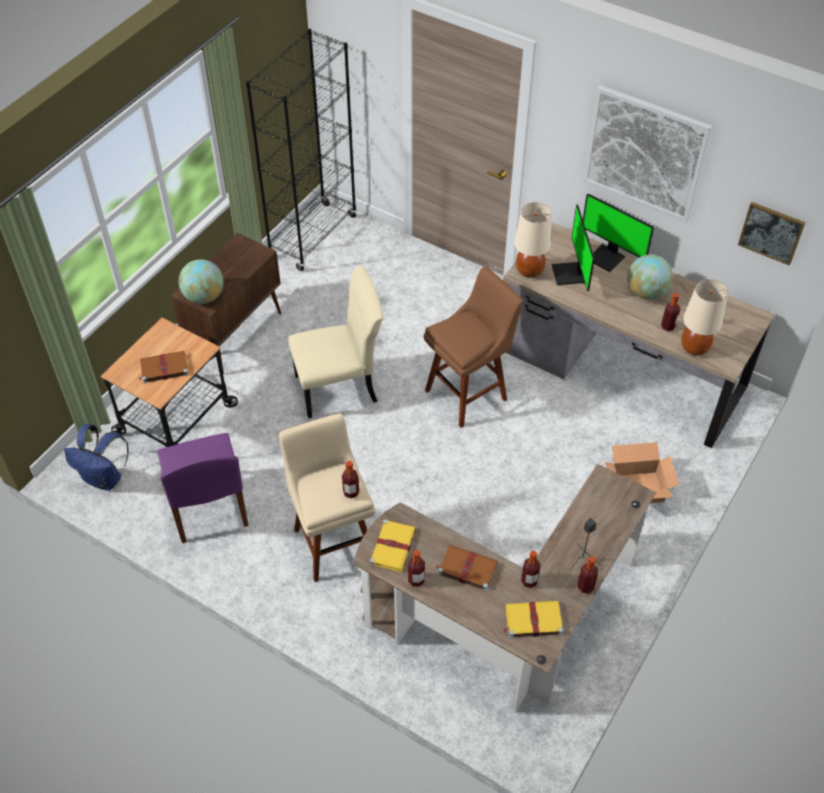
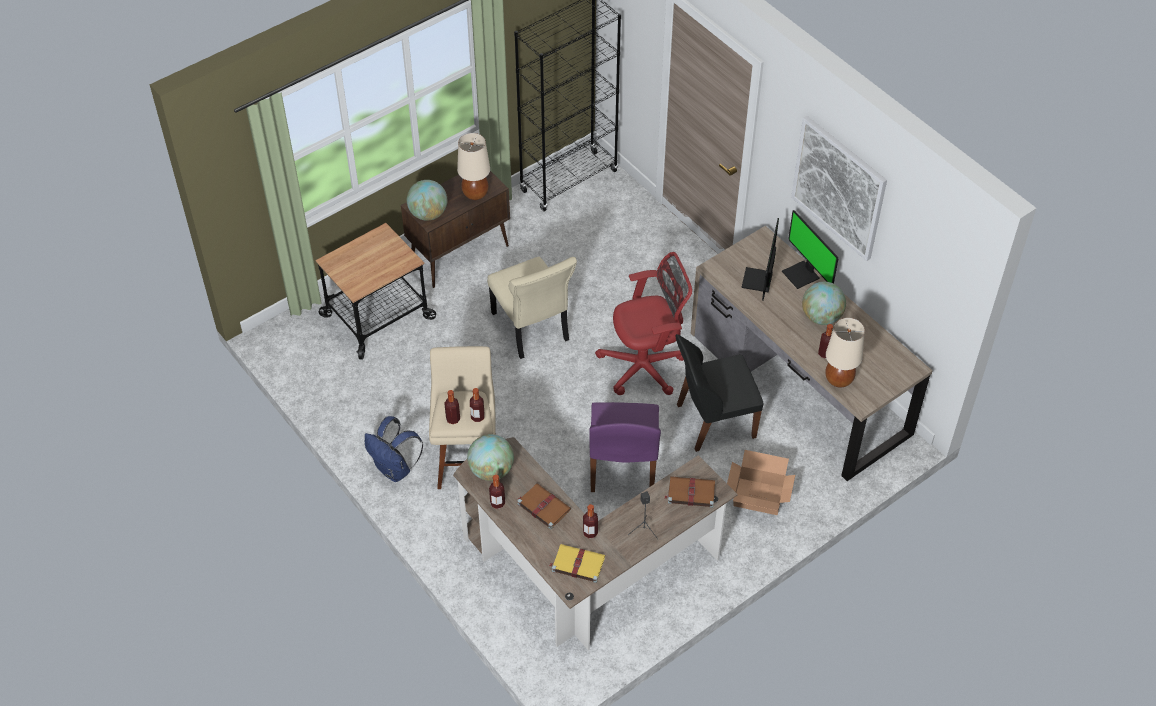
camera: 20 degrees right, 0 degrees up
(105, 478) = (299, 350): blue backpack -> blue backpack (395, 469)
(163, 368) = (369, 268): brown book -> brown book (690, 492)
(209, 509) = (374, 402): purple chair -> purple chair (622, 468)
(340, 388) = (531, 329): beige chair -> beige chair turned 60 degrees clockwise
(393, 546) = (491, 470): yellow book -> globe
(469, 393) = (646, 366): brown stool -> red office chair
(530, 271) = (723, 268): beige table lamp -> beige table lamp (475, 194)
(559, 428) = (713, 421): none -> black chair
(585, 586) = (635, 551): bottle -> bottle (453, 419)
(771, 232) = (930, 291): picture -> none

